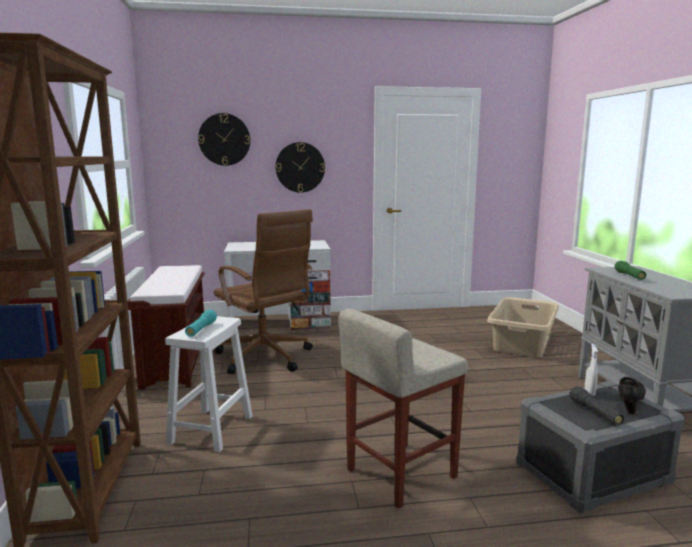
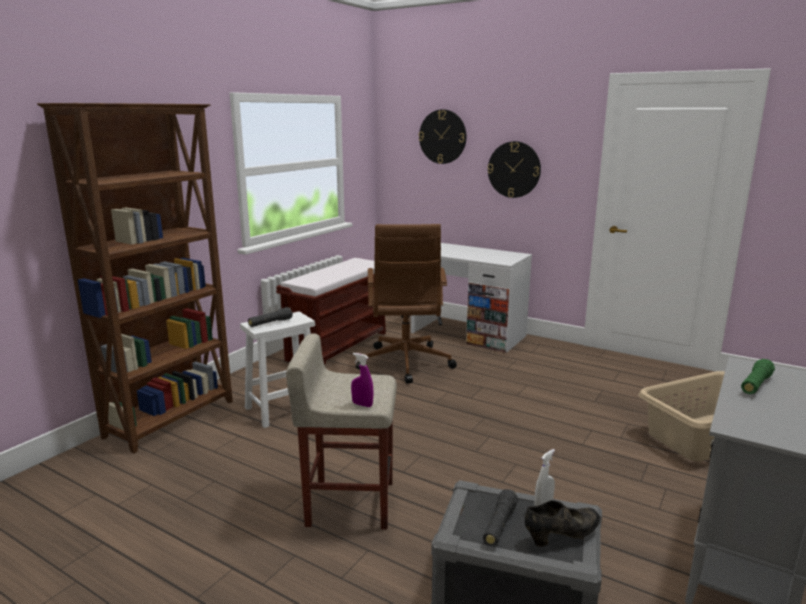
camera: 40 degrees right, 5 degrees up
(201, 330) = (270, 323): turquoise flashlight -> black flashlight
(439, 358) = (362, 405): none -> purple spray bottle

